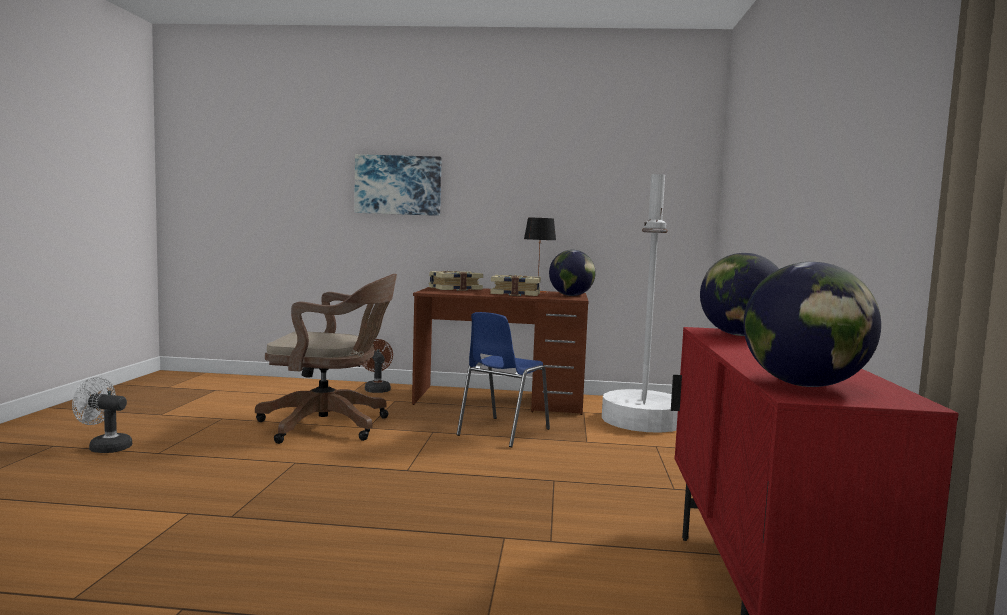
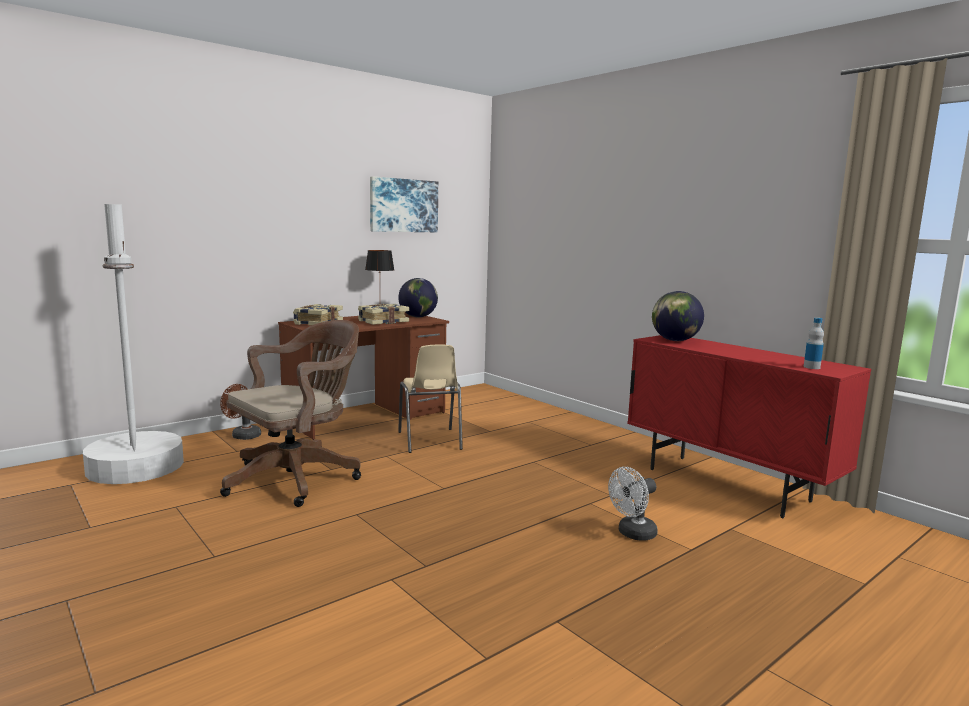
camera: 45 degrees left, 5 degrees up
(105, 447) = (138, 575): white fan -> white fan (632, 534)
(398, 185) = (233, 220): picture -> picture (403, 205)
(502, 432) = (429, 441): blue chair -> beige chair
(643, 421) = (486, 407): white floor lamp -> white floor lamp (136, 467)
(805, 385) = (811, 367): globe -> bottle

